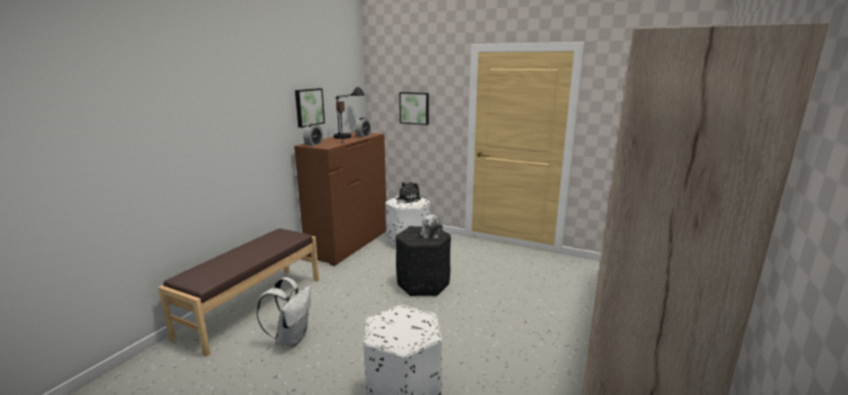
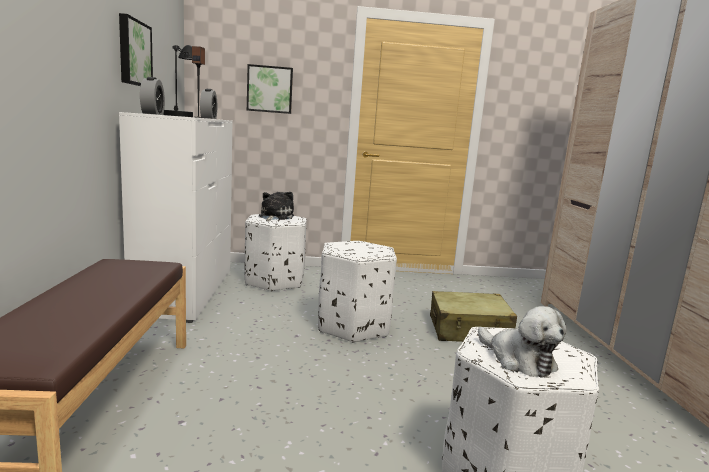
camera: 30 degrees left, 5 degrees down
(291, 338) = (229, 445): white backpack -> none
(349, 244) = (186, 292): brown dresser -> white dresser
(423, 284) = (352, 326): black ottoman -> white ottoman
(430, 234) = (368, 247): plush toy -> plush toy (518, 360)
(502, 303) = (469, 330): none -> beige suitcase

